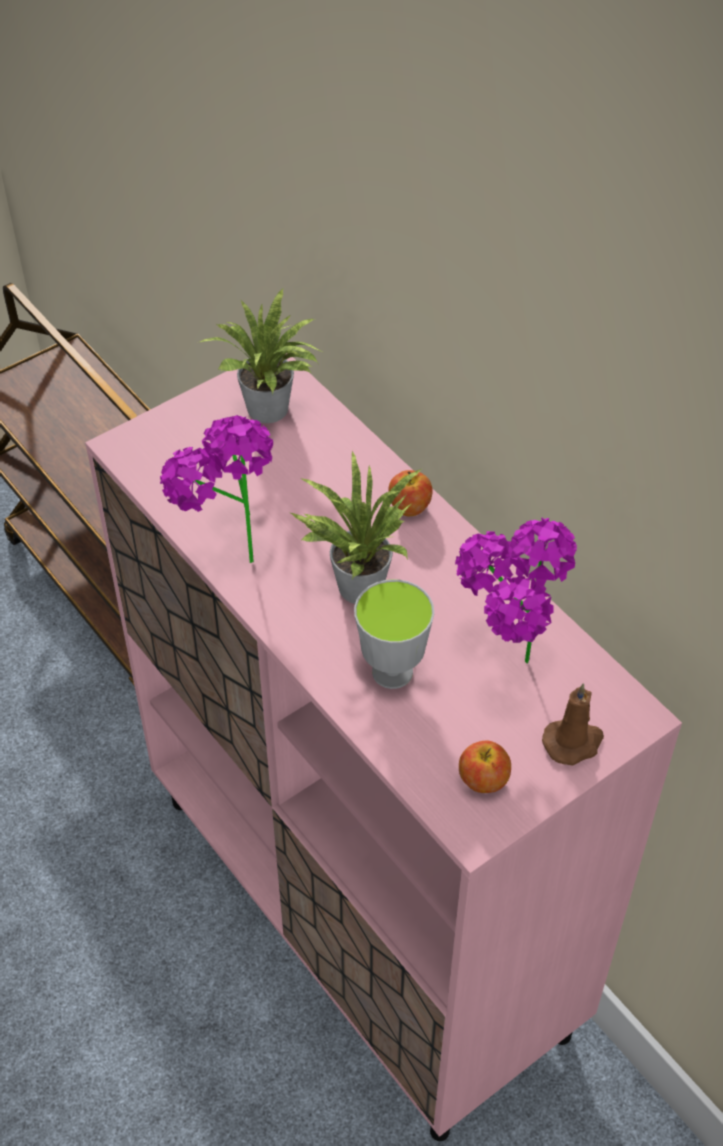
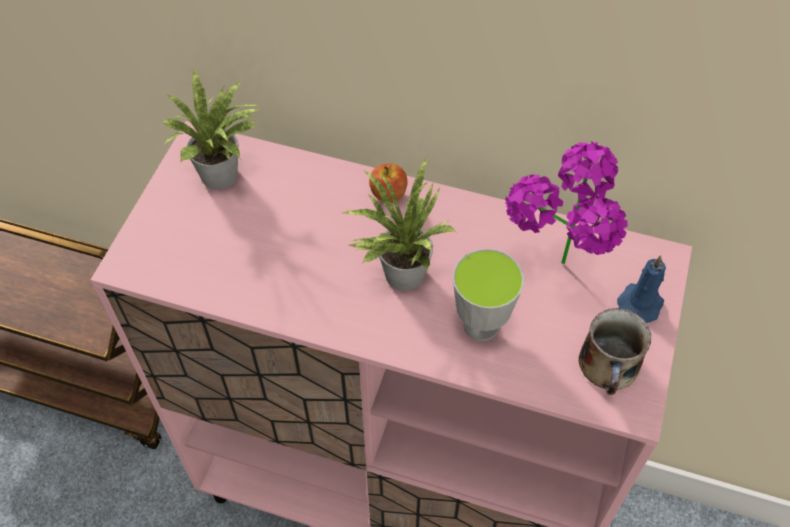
camera: 35 degrees left, 5 degrees up
(228, 555) = (285, 306): potted plant -> none
(483, 780) = (609, 367): apple -> mug
(573, 742) = (641, 302): brown candle -> blue candle

